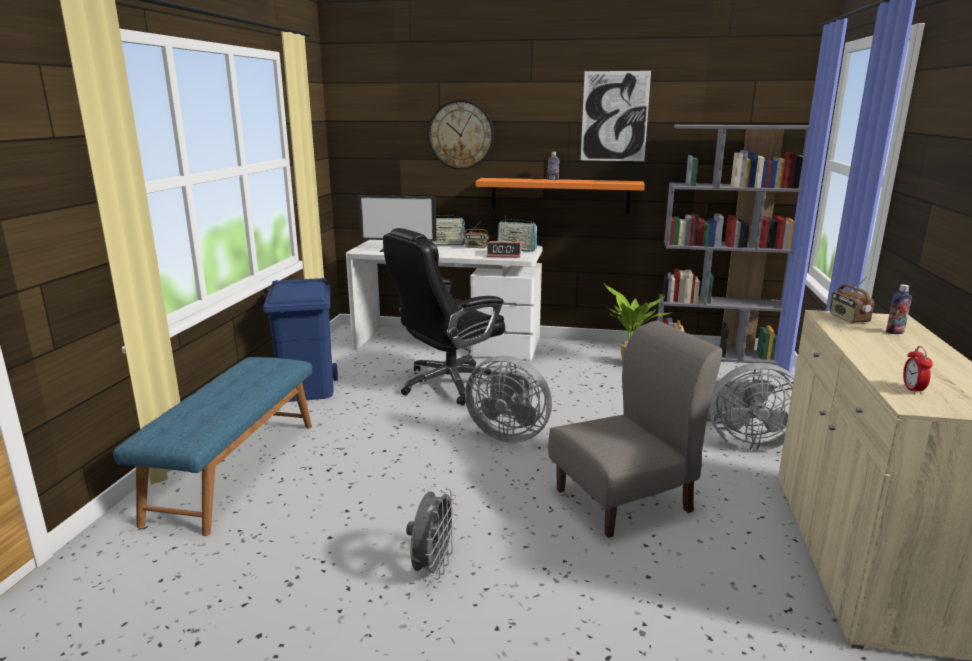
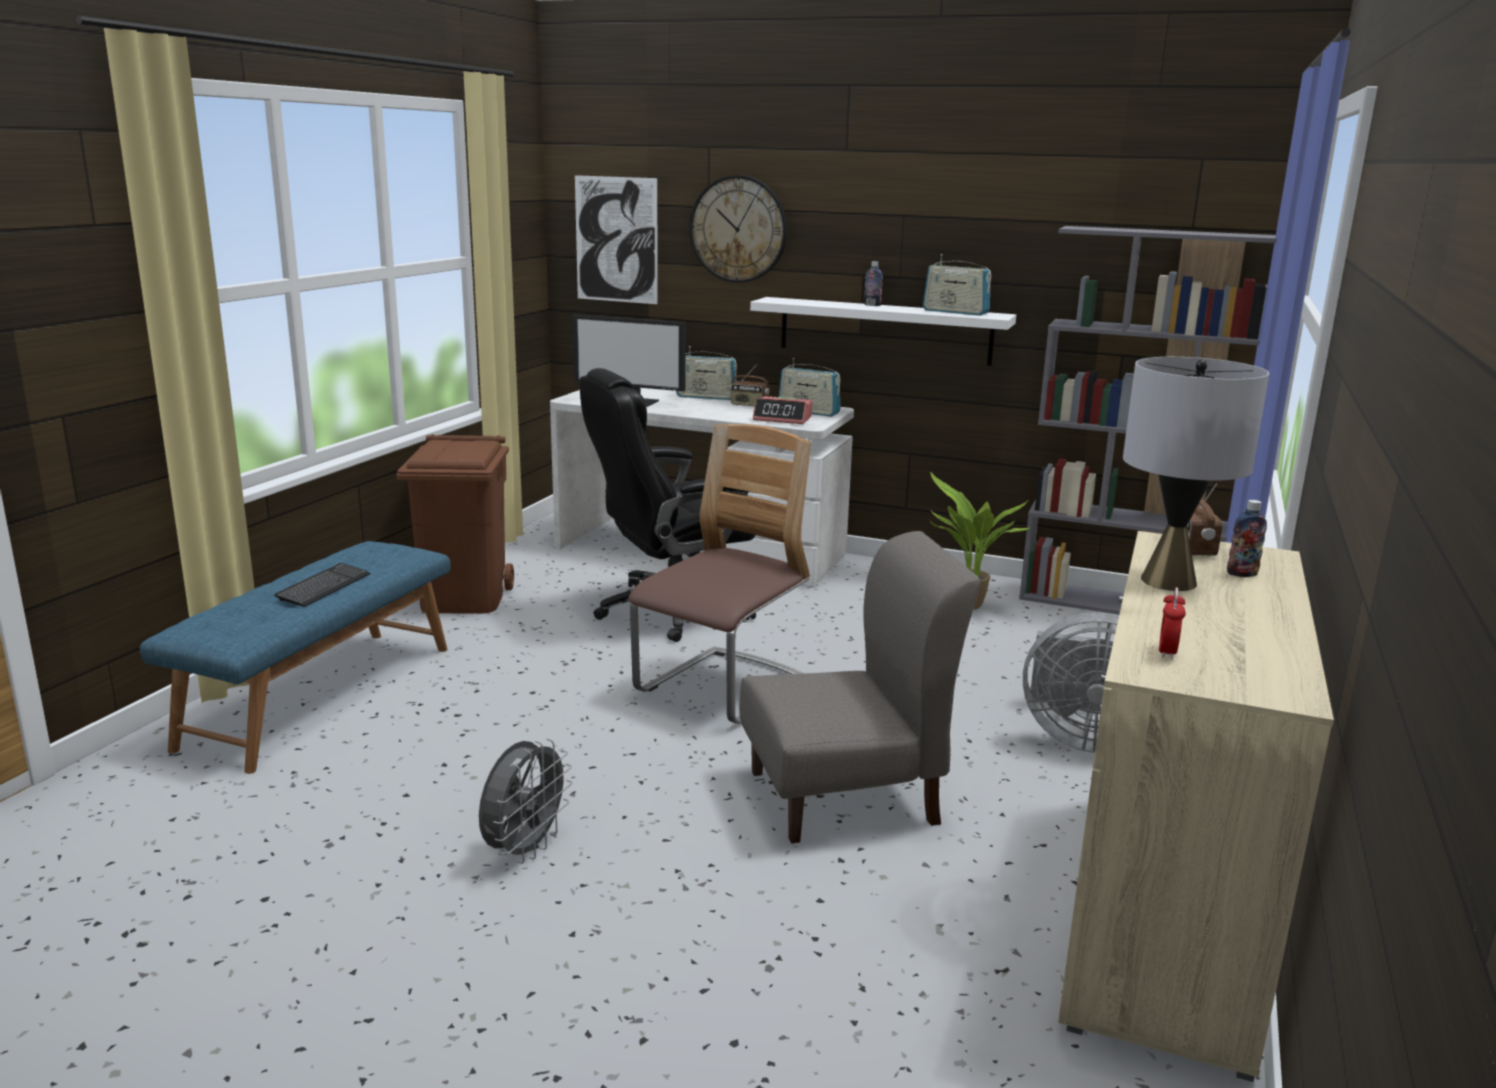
camera: 10 degrees right, 0 degrees up
(236, 393) = (323, 587): none -> keyboard
(308, 389) = (464, 599): blue trash can -> brown trash can
(508, 434) = (722, 688): grey fan -> chair
(560, 195) = (885, 330): orange shelf -> white shelf
(607, 181) = (955, 312): none -> radio
(614, 116) = (973, 209): picture -> picture (616, 240)
(859, 341) = (1169, 581): none -> grey table lamp

